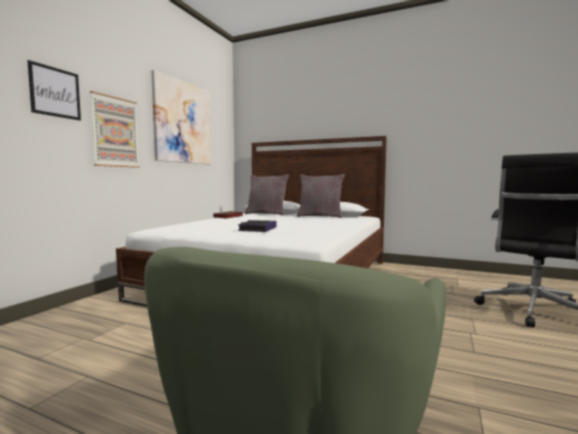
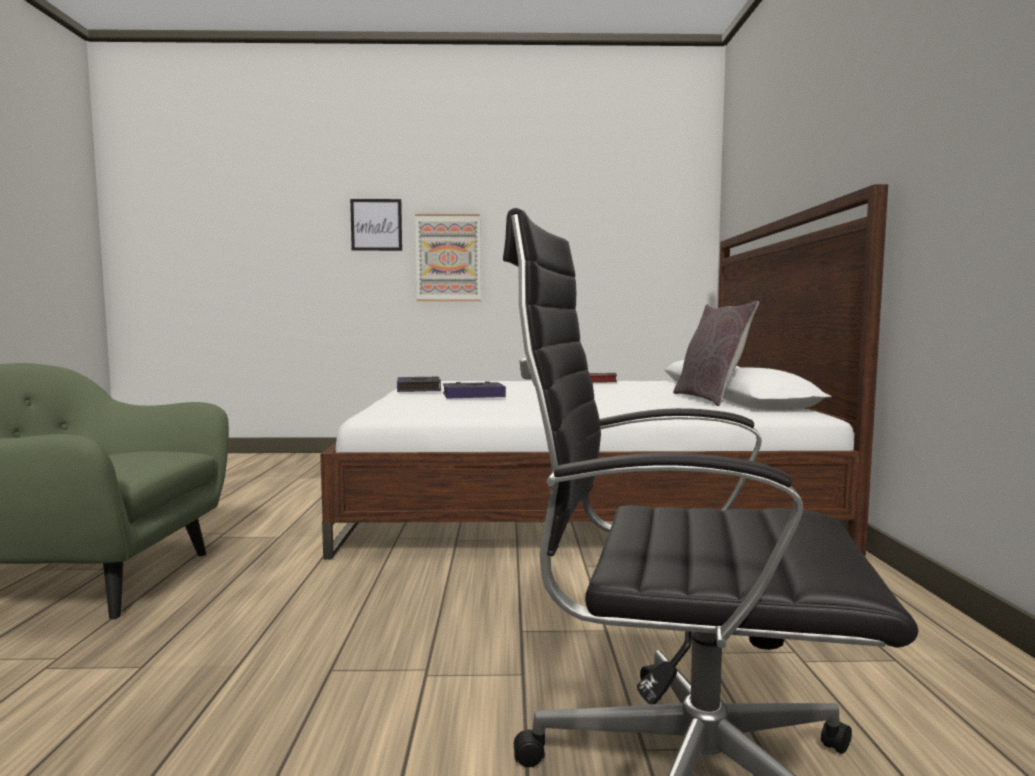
camera: 65 degrees right, 0 degrees up
(183, 122) = (573, 227): picture -> none
(205, 232) = (418, 389): none -> book
(266, 214) = (674, 385): grey pillow -> none

